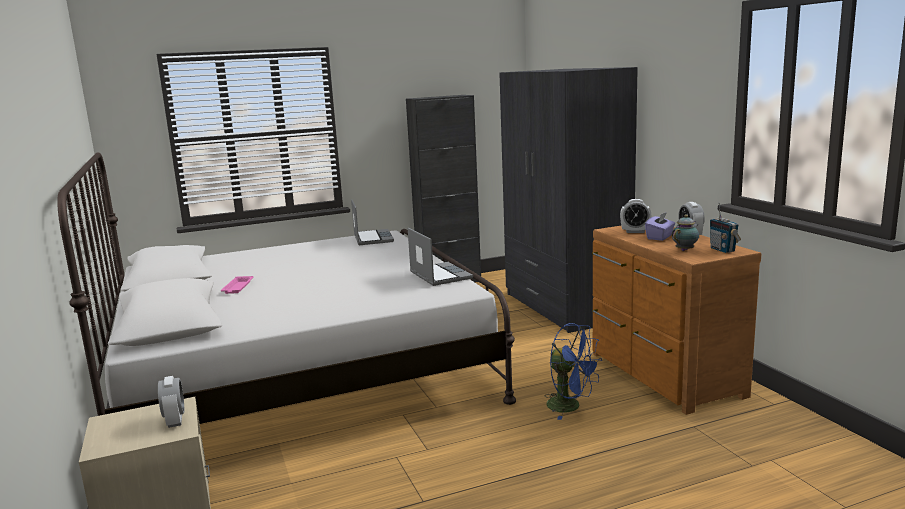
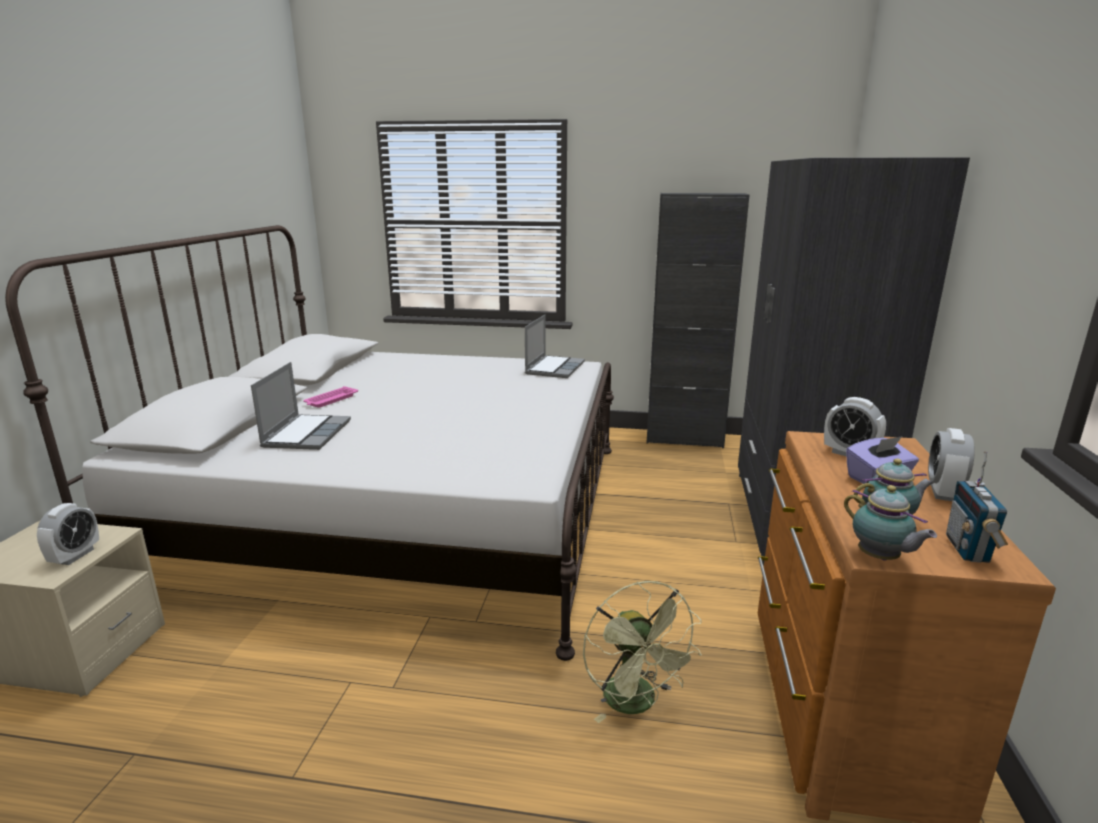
camera: 30 degrees right, 5 degrees up
(439, 275) = (538, 444): laptop -> laptop (306, 433)
(570, 407) = (637, 704): blue fan -> green fan
(697, 259) = (880, 558): none -> teapot

